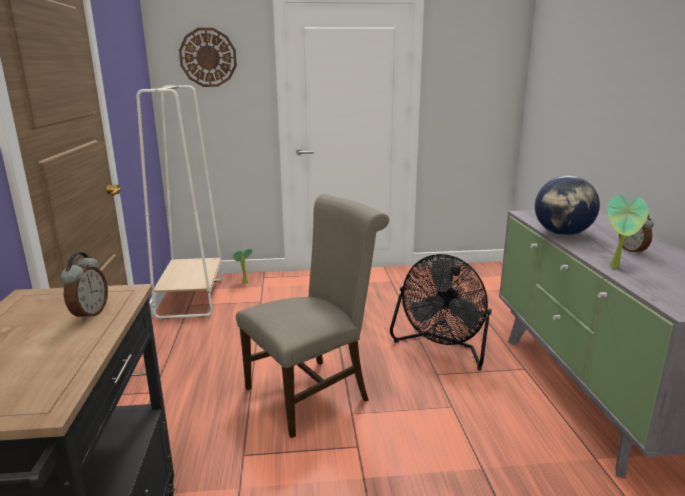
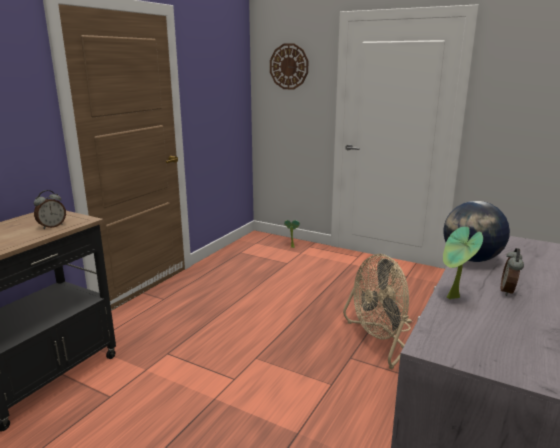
camera: 35 degrees right, 0 degrees up
(192, 298) = (246, 248): clothes rack -> none
(313, 391) = (249, 334): beige chair -> none
(440, 346) = (381, 339): black fan -> beige fan

